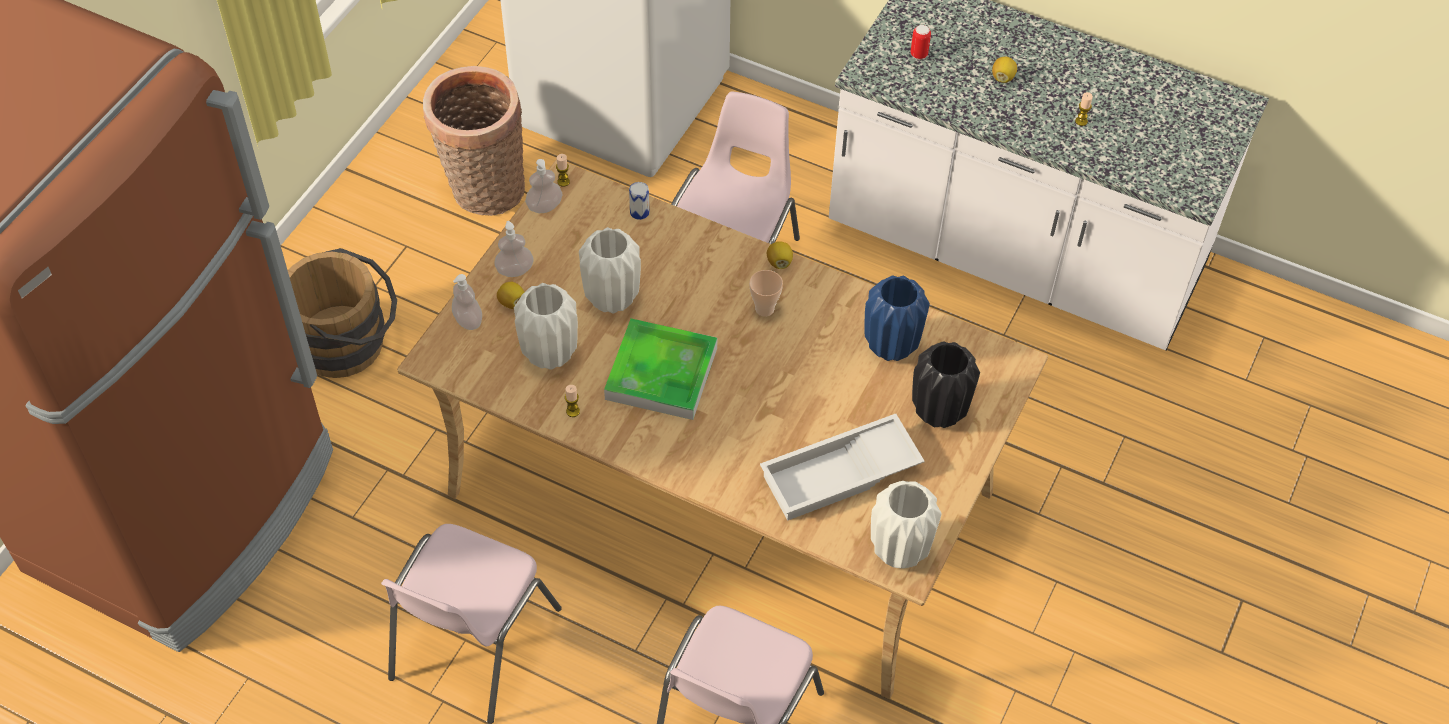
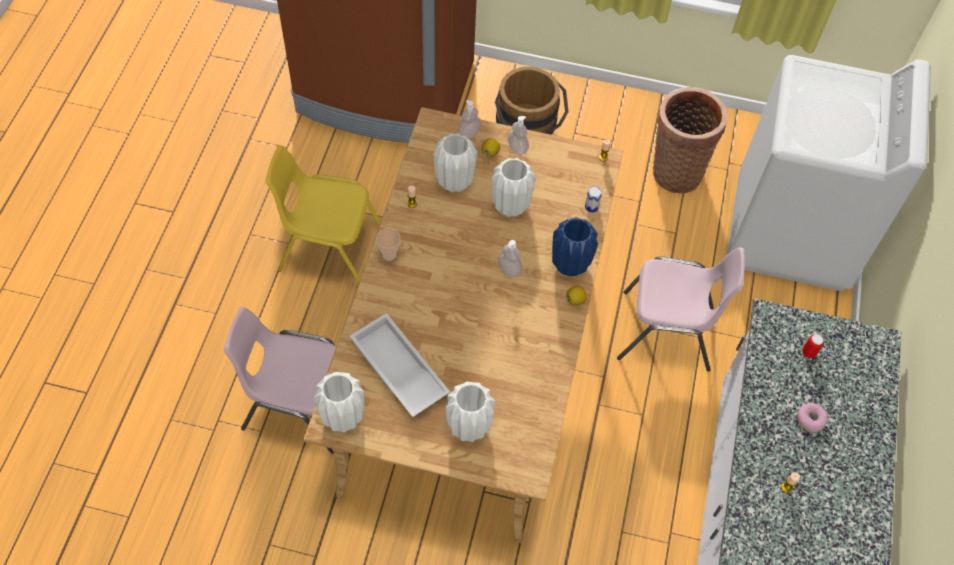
camera: 75 degrees right, 5 degrees up
(472, 645) = (329, 248): pink chair -> yellow chair
(544, 206) = (577, 152): soap dispenser -> soap dispenser (509, 269)
(661, 373) = (456, 247): tray -> none
(764, 309) = (529, 298): cup -> cup (389, 255)
(890, 346) = (520, 385): blue vase -> blue vase (569, 264)
(939, 411) = (469, 427): black vase -> white vase
(1003, 77) = (810, 419): lemon -> donut

